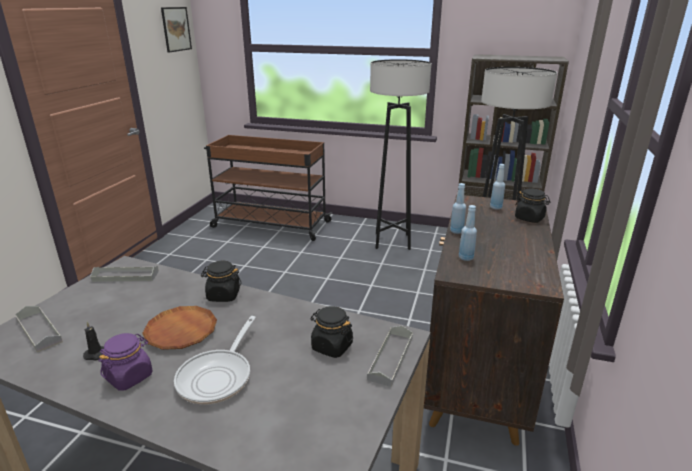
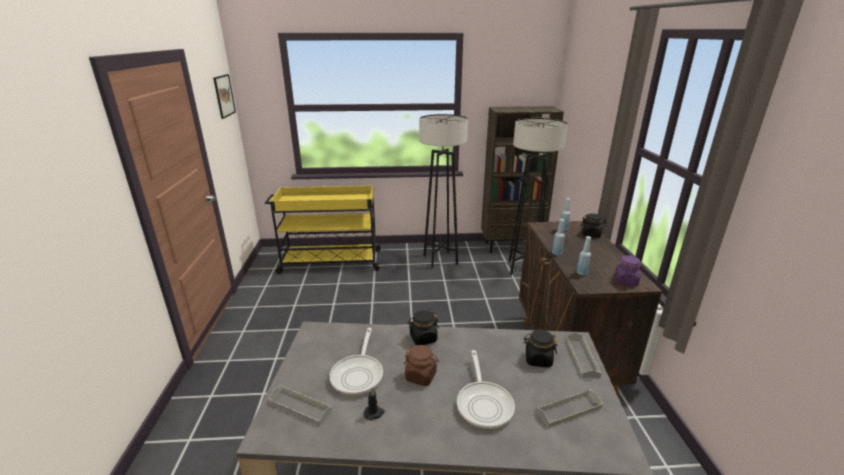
camera: 20 degrees left, 0 degrees up
(122, 315) = (358, 374): none -> frying pan
(125, 276) = (325, 340): grey tray -> grey tray (569, 410)
(129, 376) = (419, 423): purple jar -> purple jar (625, 281)
(181, 331) = (421, 376): brown plate -> brown jar
(270, 224) = (329, 262): brown cart -> yellow cart

